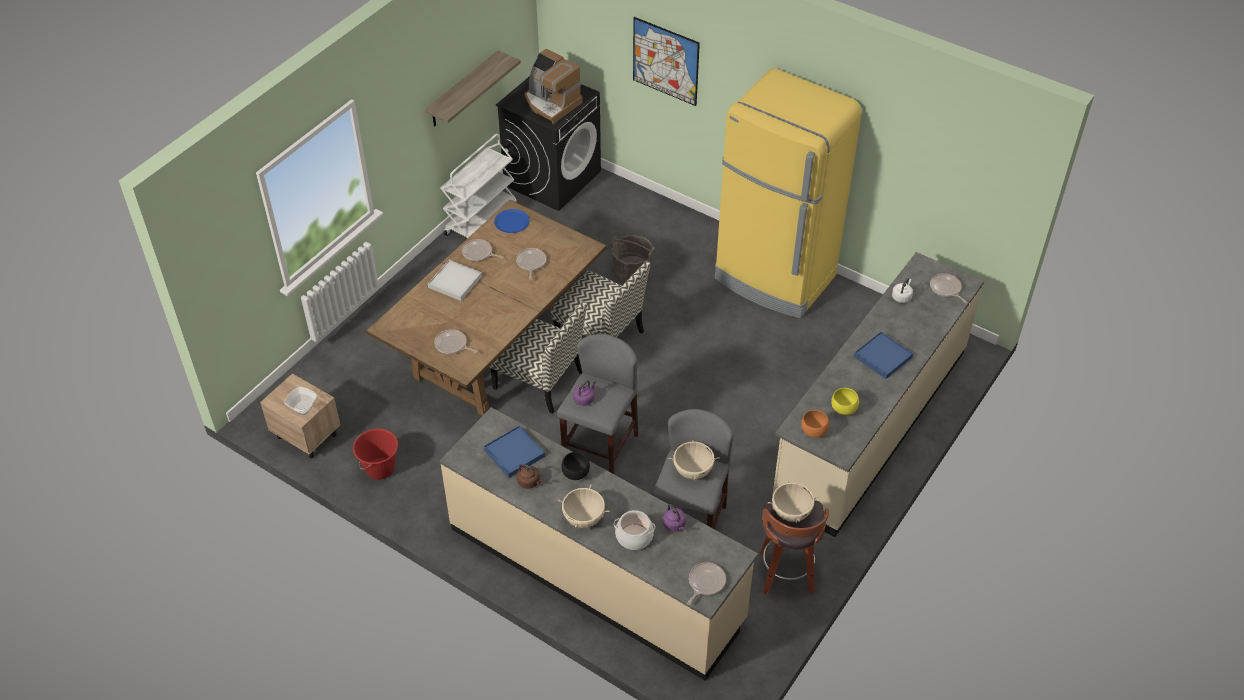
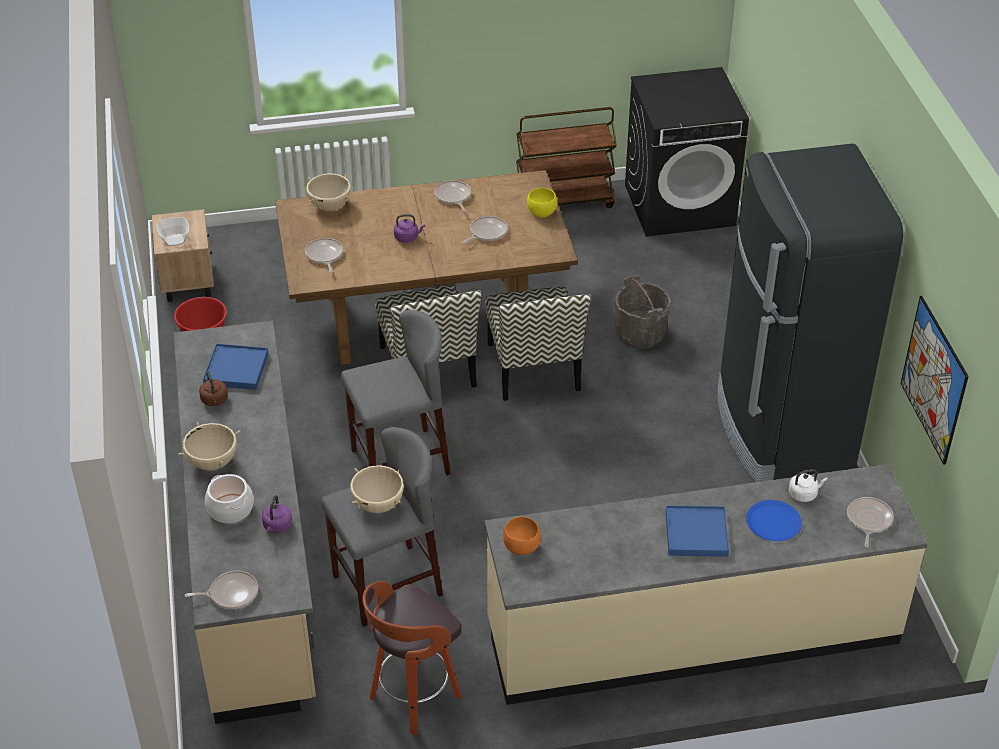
camera: 45 degrees right, 5 degrees down
(455, 282) = (399, 207): white tray -> none
(463, 90) = (582, 33): shelf -> none
(481, 219) = (564, 201): white cart -> brown cart
(511, 222) = (519, 189): blue plate -> blue plate (773, 522)
(551, 104) = (685, 103): coffee machine -> none
(576, 474) = (260, 422): black bowl -> none
(584, 399) = (374, 376): purple kettle -> purple kettle (408, 237)
(665, 61) = (795, 99): picture -> picture (933, 380)
(774, 279) = (782, 430): yellow fridge -> black fridge
(791, 513) = (415, 610): beige cooking pot -> beige cooking pot (330, 206)
(844, 410) = (581, 551): yellow bowl -> yellow bowl (541, 213)

